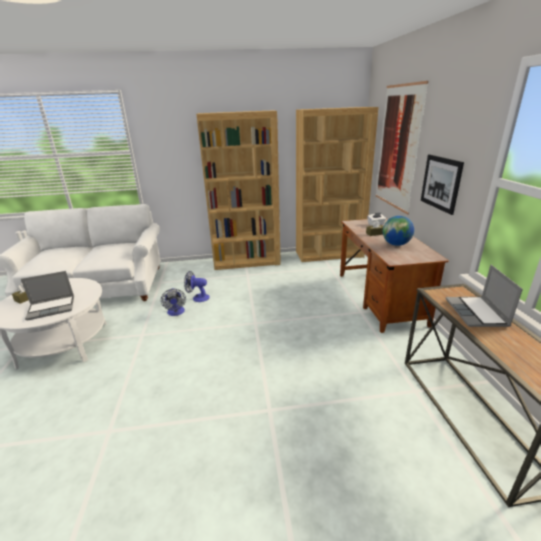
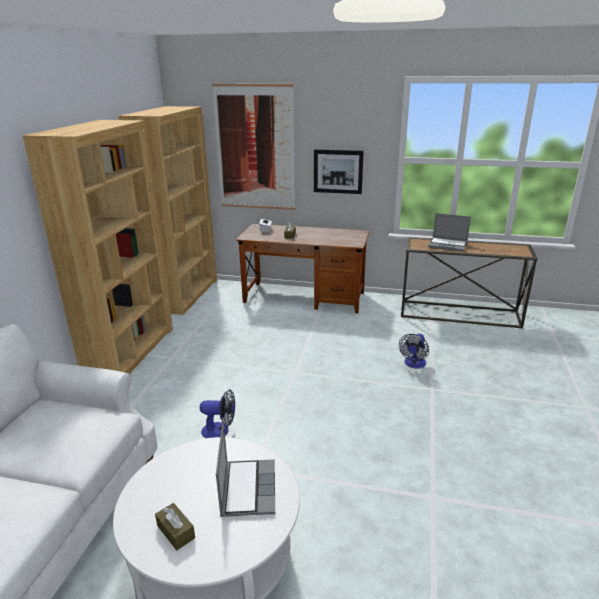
camera: 70 degrees left, 0 degrees up
(198, 298) = (195, 407): fan -> fan (414, 364)
(396, 244) = (323, 235): globe -> none

